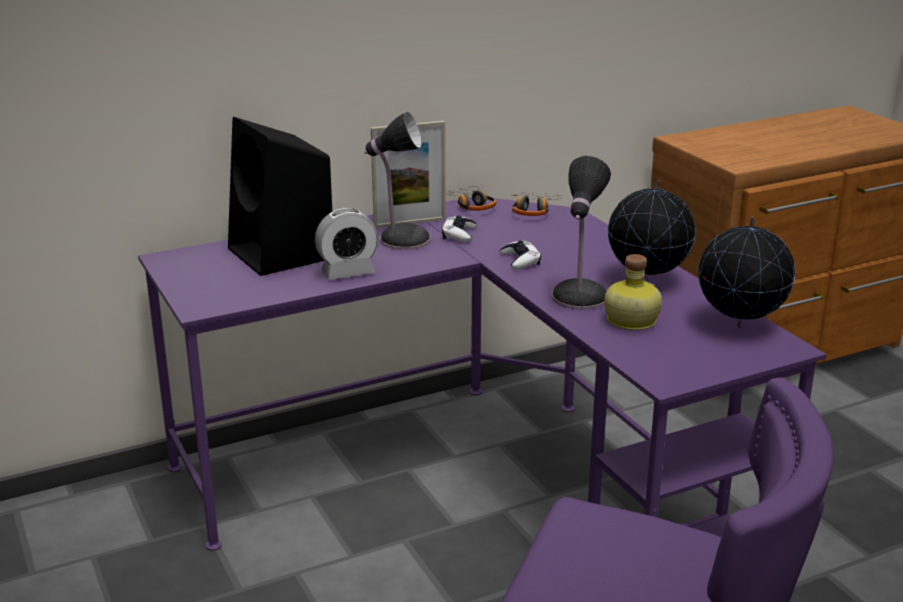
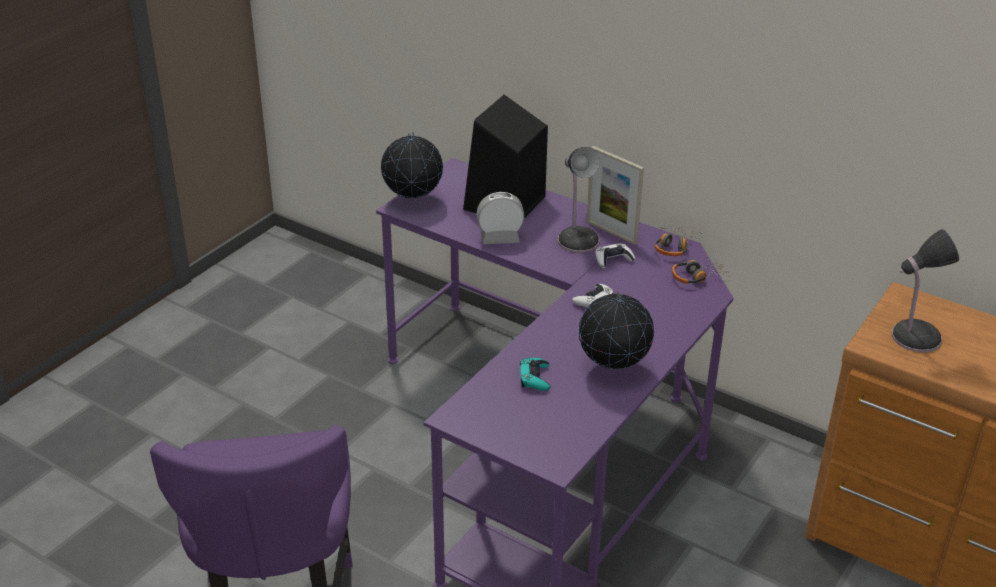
camera: 60 degrees right, 10 degrees up
(348, 272) = (500, 238): alarm clock -> alarm clock turned 135 degrees clockwise
(578, 299) = (550, 345): table lamp -> table lamp (912, 337)
(629, 320) = (535, 378): bottle -> turquoise game controller
(740, 326) = (573, 433): globe -> globe (413, 201)

